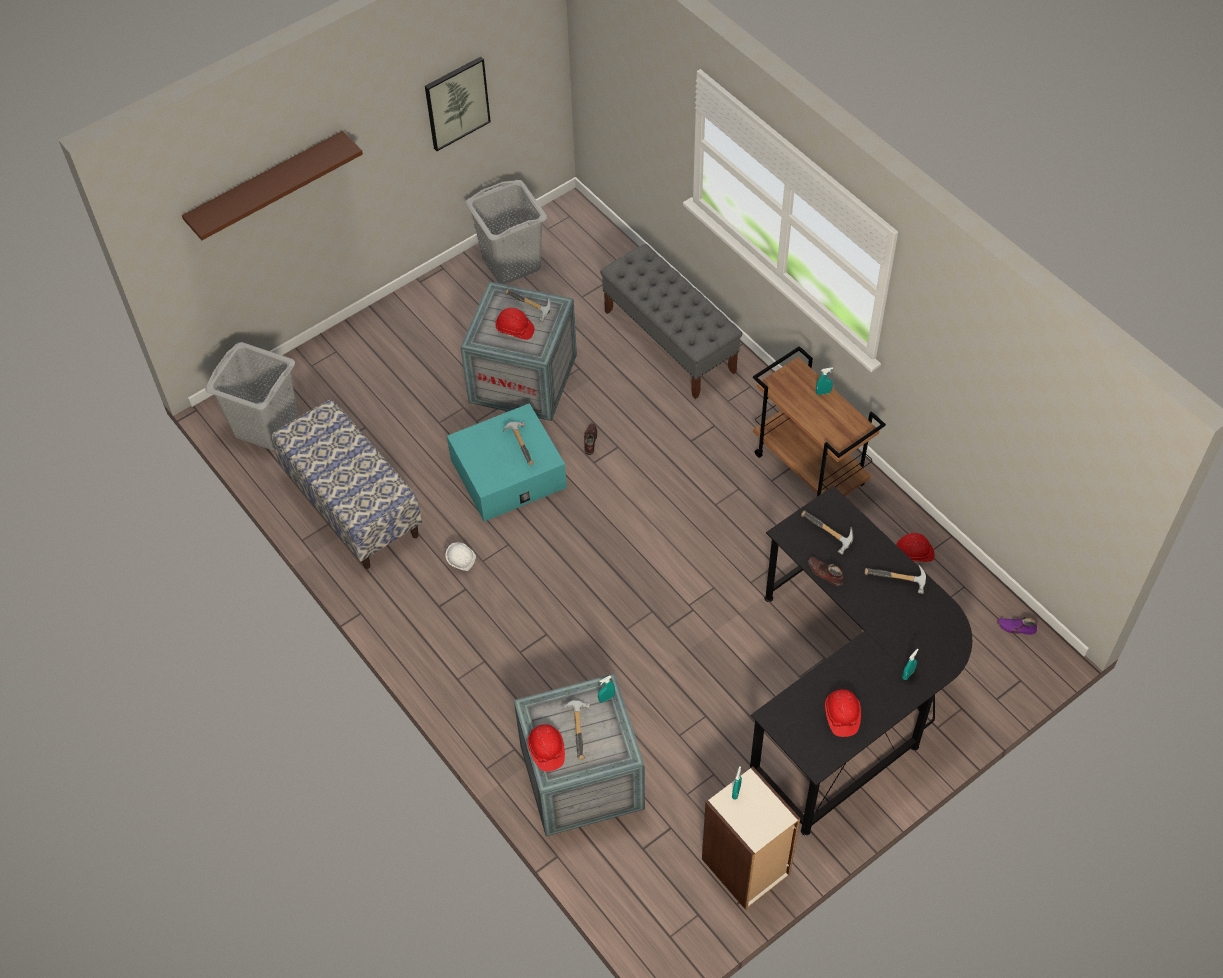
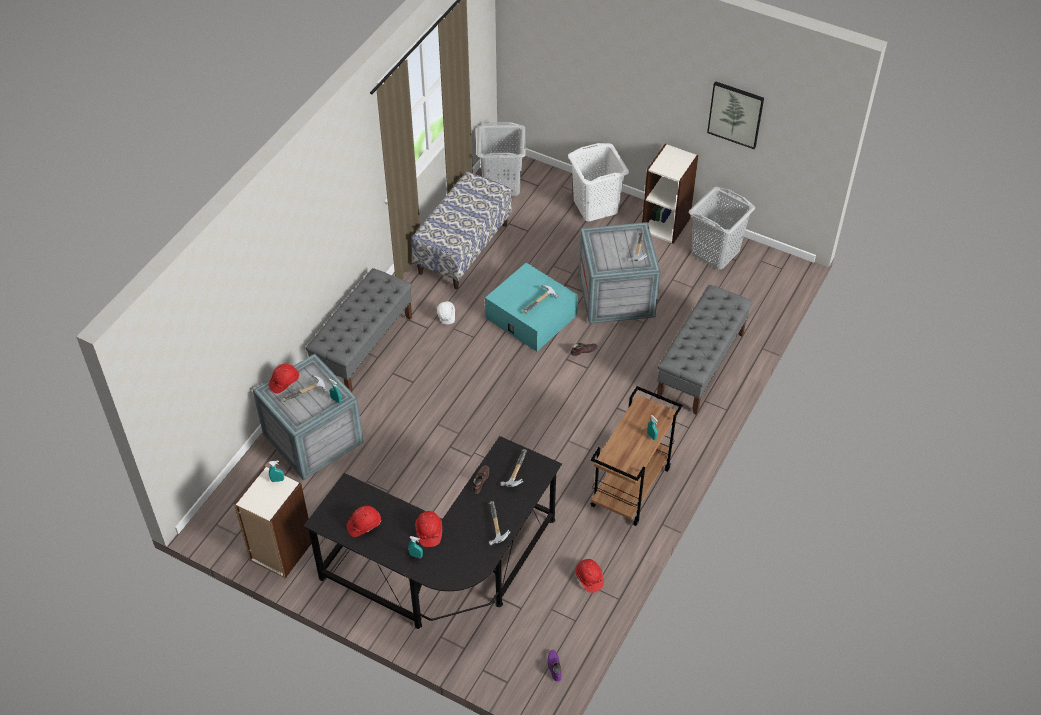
camera: 65 degrees right, 5 degrees down
(267, 185) = (587, 50): brown shelf -> none
(368, 345) = (595, 207): none -> white laundry basket
(440, 290) = (666, 224): none -> bookcase
(460, 671) = (364, 348): none -> grey bench
(515, 330) = (612, 250): red hard hat -> red hard hat (429, 532)

